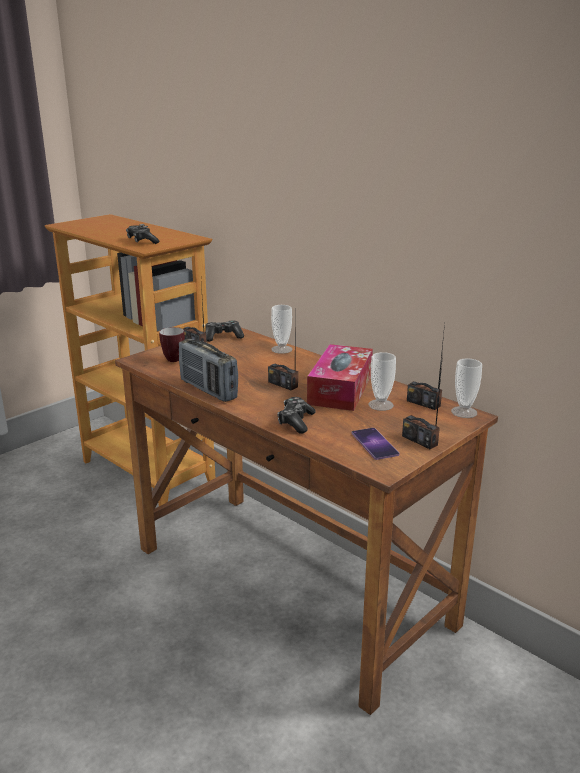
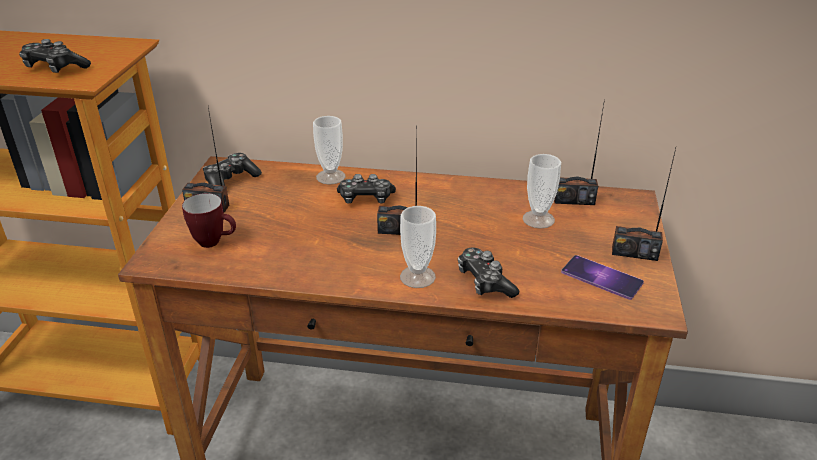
camera: 35 degrees left, 10 degrees up
(208, 390) = (319, 275): radio -> none
(286, 365) = (365, 198): none -> game controller
(340, 389) = (470, 213): tissue box -> none
(464, 412) = (623, 197): cup -> cup (417, 277)

